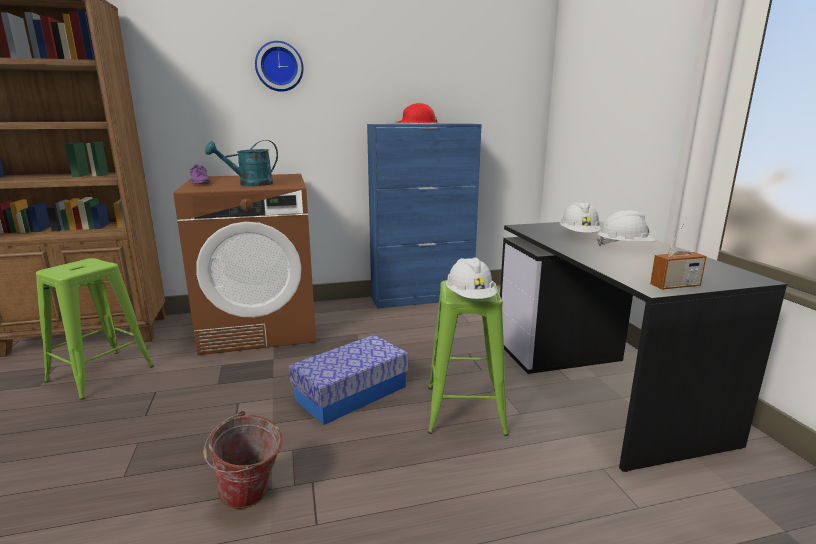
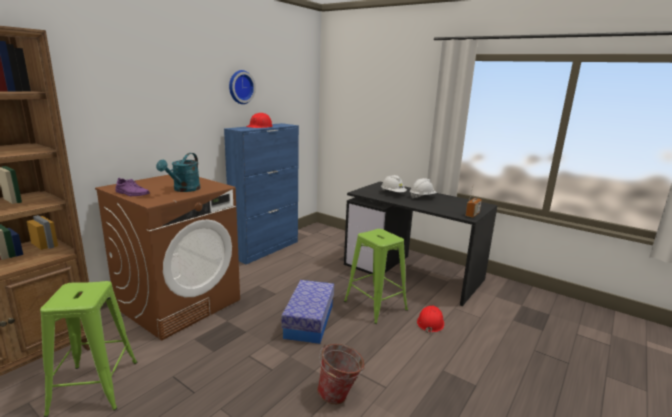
camera: 40 degrees left, 0 degrees up
(279, 66) = (161, 87): wall clock -> wall clock (240, 87)
(470, 298) = (389, 241): white hard hat -> none
(521, 470) = (430, 322): none -> red hard hat

